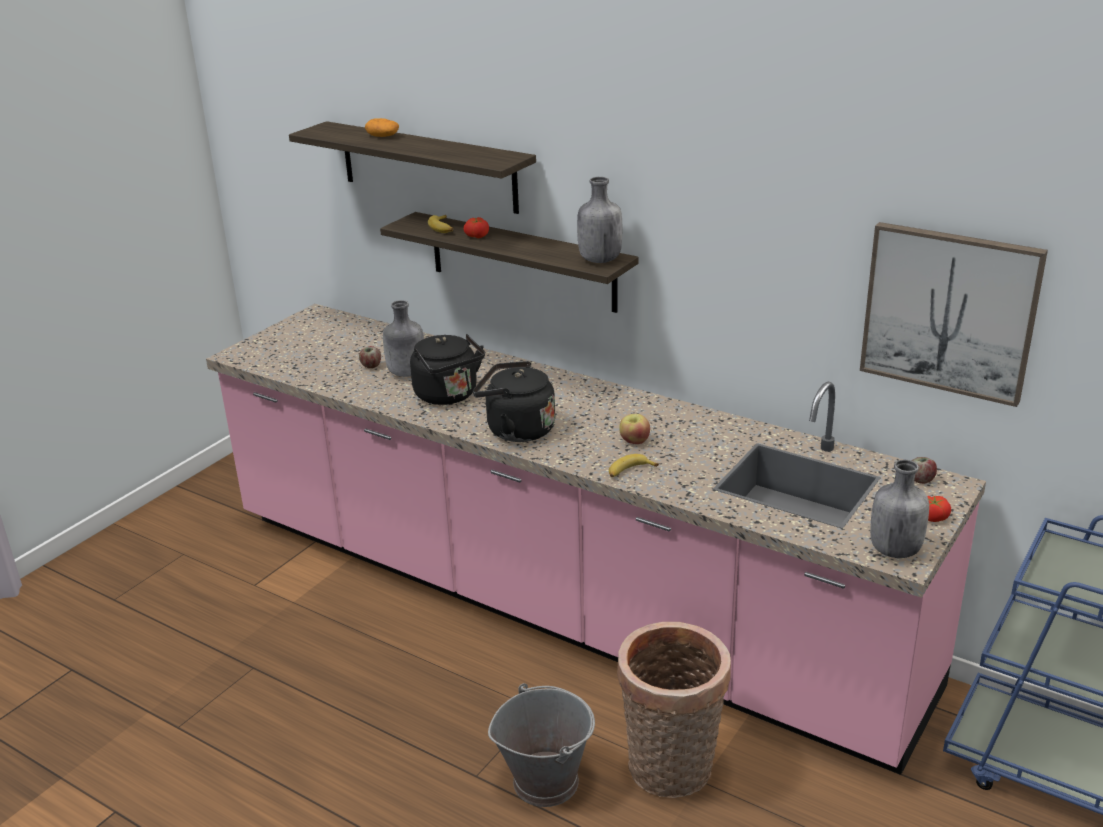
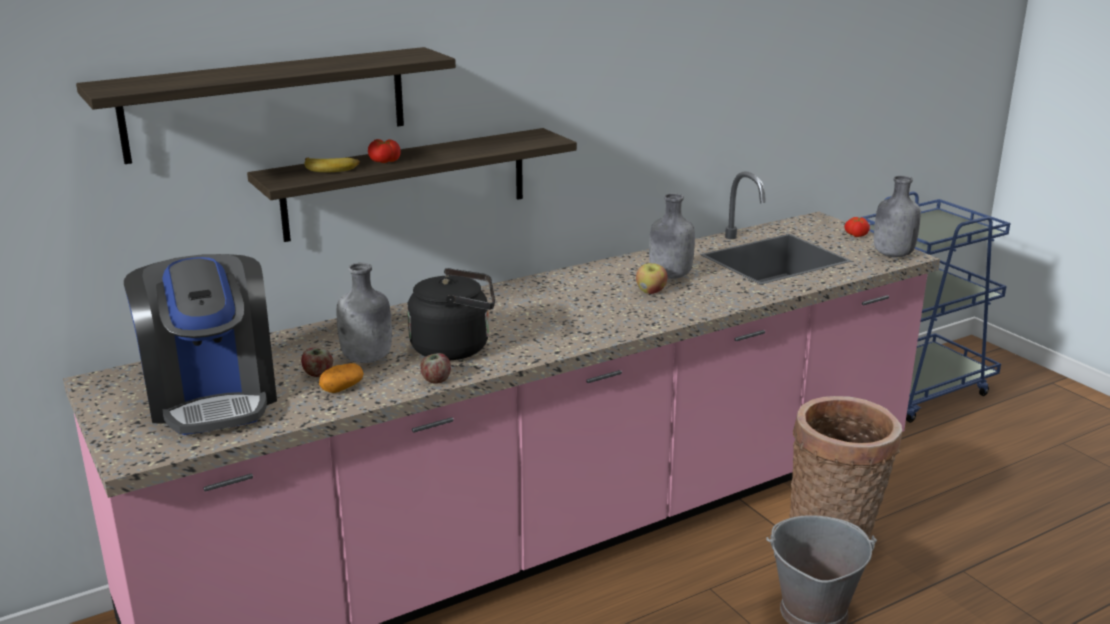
camera: 65 degrees left, 5 degrees down
(318, 348) = (212, 397): none -> coffee machine
(382, 136) = (220, 72): potato -> potato (342, 388)
(516, 430) = (573, 332): black kettle -> none
(599, 260) = (532, 137): grey bottle -> grey bottle (669, 276)
(629, 471) = (703, 305): banana -> none
(920, 480) = (803, 225): apple -> apple (436, 380)
(949, 312) = (788, 85): picture -> none

